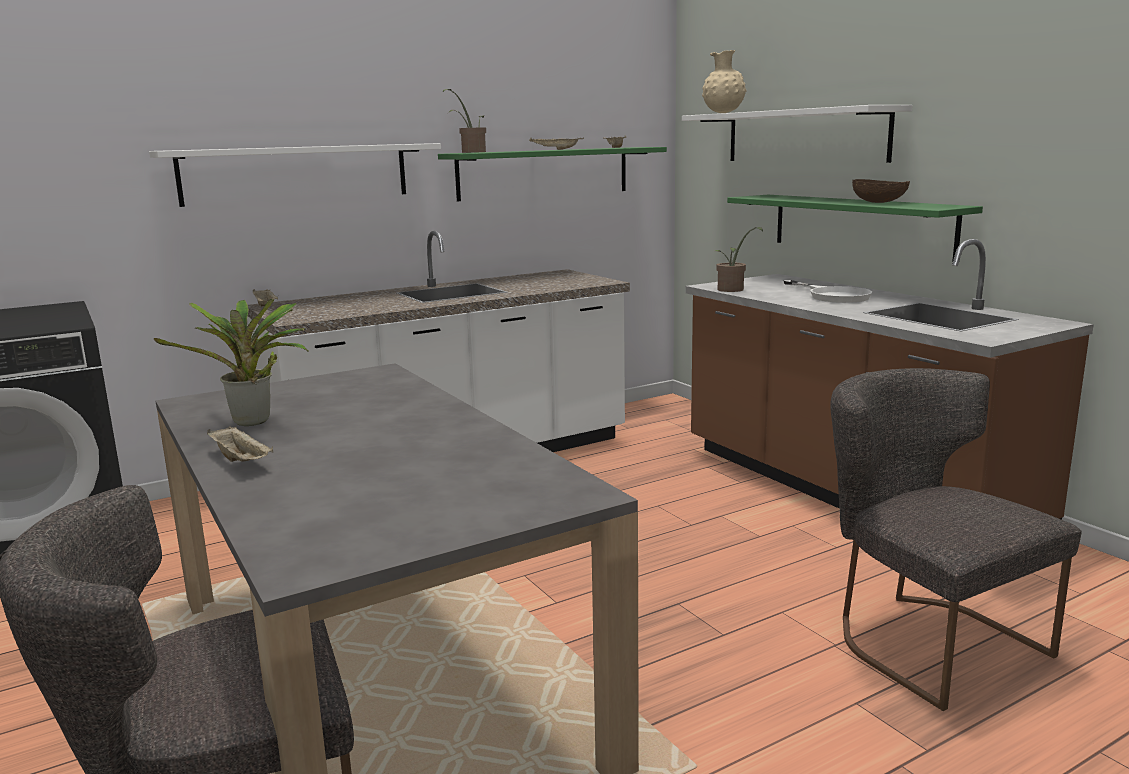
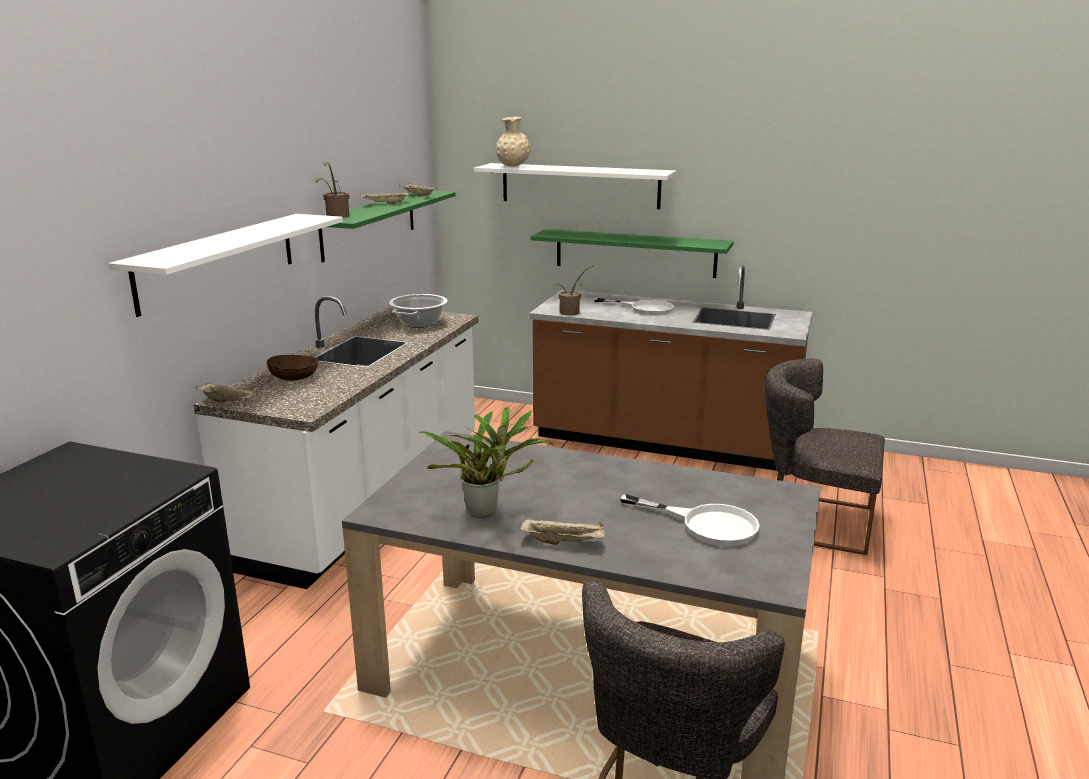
camera: 40 degrees left, 5 degrees up
(400, 490) = (706, 524): none -> white frying pan
(556, 281) = (419, 323): none -> cooking pot
(879, 202) = (663, 239): brown bowl -> brown bowl (295, 378)

